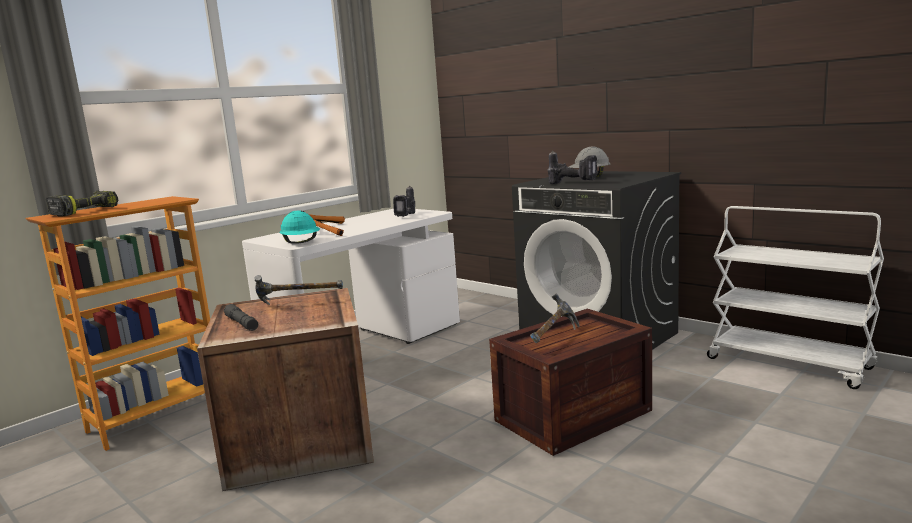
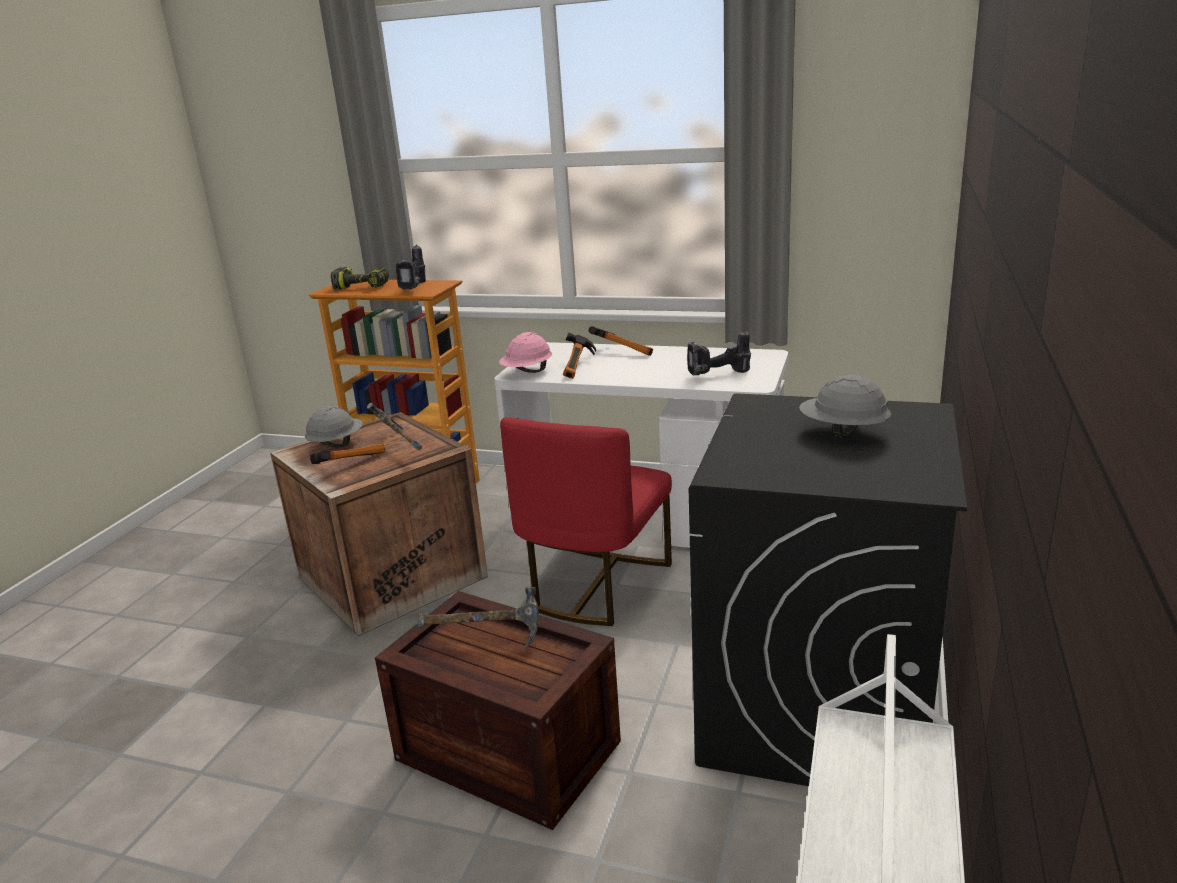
camera: 65 degrees right, 10 degrees up
(242, 323) = (336, 444): grey flashlight -> grey hard hat
(299, 319) = (348, 465): none -> hammer
(301, 243) = (527, 372): turquoise hard hat -> pink hard hat
(424, 369) = (595, 585): none -> red chair
(574, 183) = (752, 435): power drill -> power drill (416, 287)

